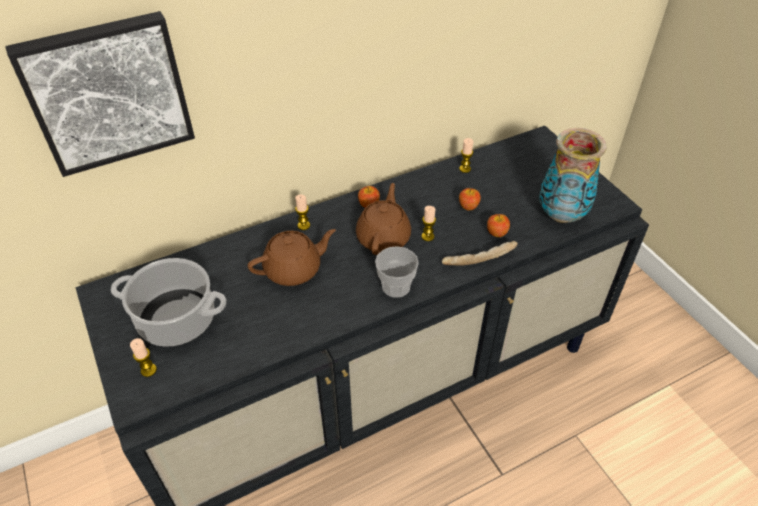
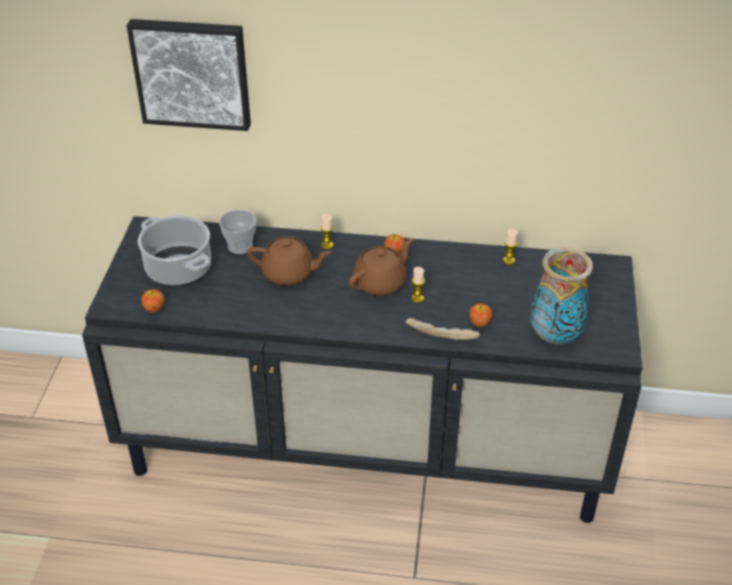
camera: 35 degrees right, 5 degrees down
(148, 370) = (133, 292): candle -> none
(396, 286) = (353, 322): cup -> cup (240, 246)
(468, 206) = (478, 291): apple -> apple (154, 308)

